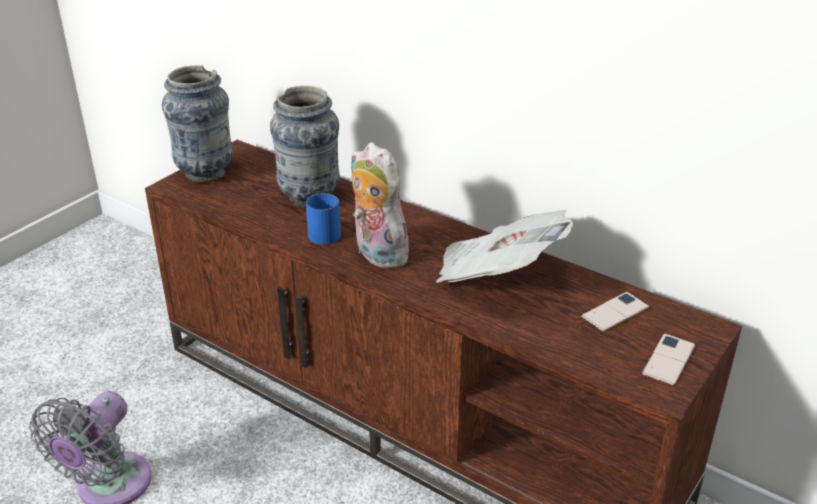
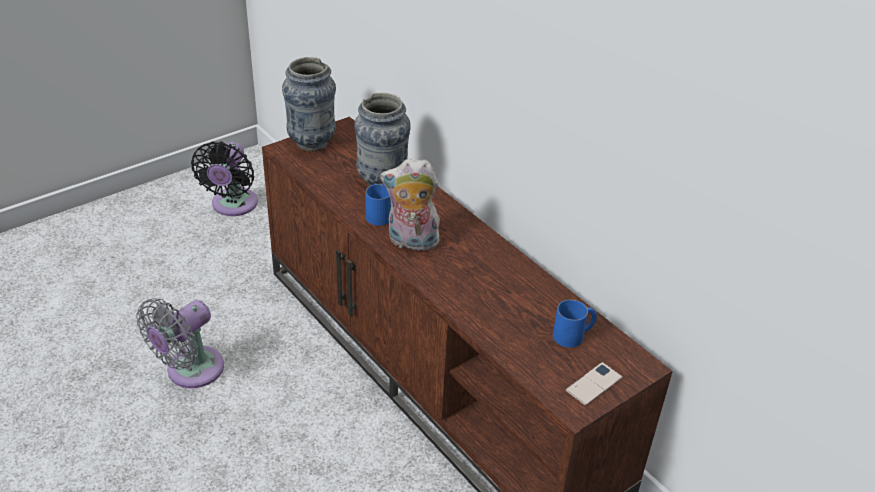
camera: 15 degrees right, 5 degrees up
(96, 285) = (233, 206): none -> black fan
(376, 254) = (411, 242): plush toy -> plush toy turned 60 degrees counterclockwise
(497, 275) = (496, 282): newspaper -> none
(615, 312) = (573, 335): phone -> blue mug

